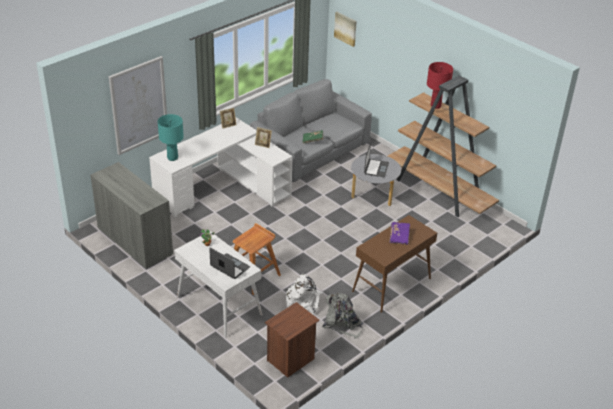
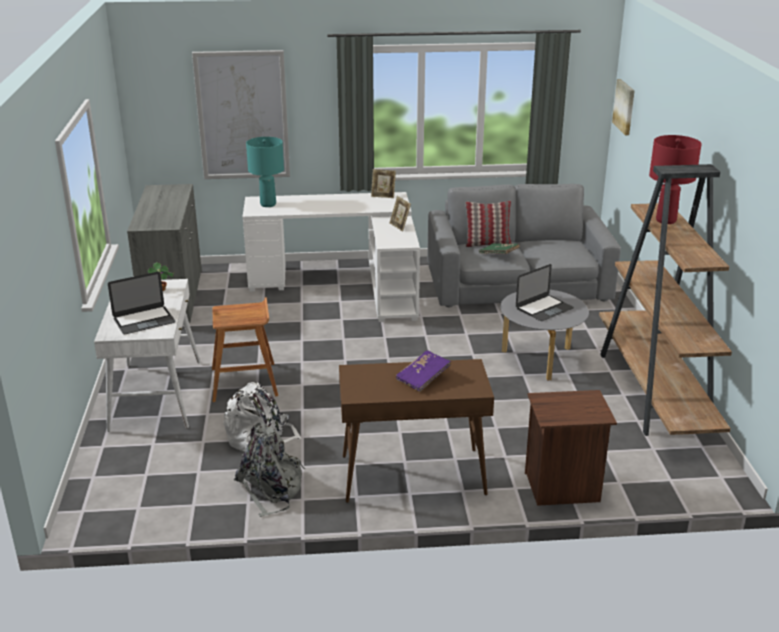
camera: 40 degrees right, 10 degrees down
(230, 266) = (144, 320): laptop -> laptop turned 75 degrees clockwise
(291, 360) = (140, 497): brown nightstand -> brown nightstand (562, 488)
(294, 133) = (487, 243): none -> pillow

